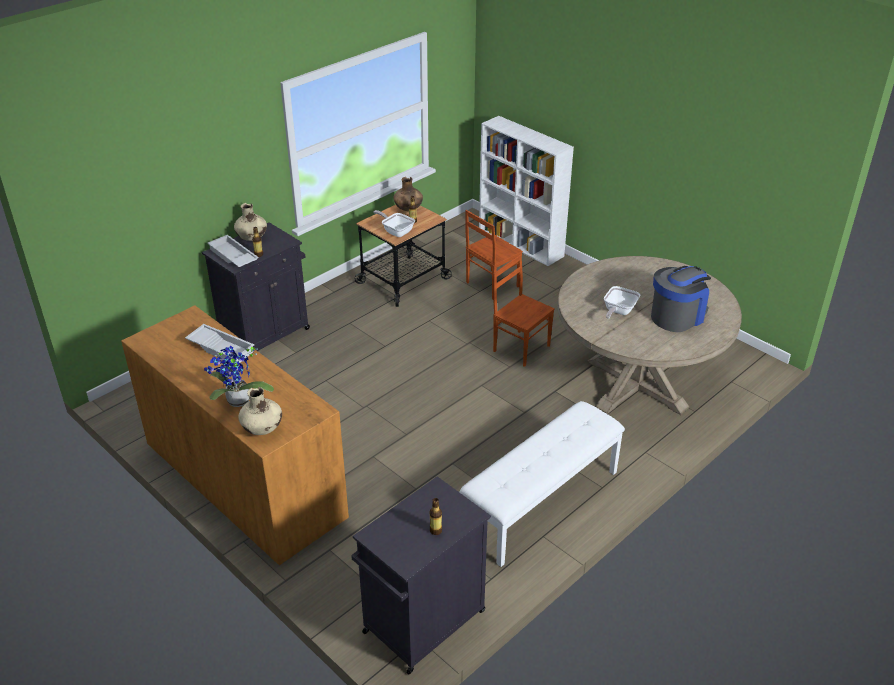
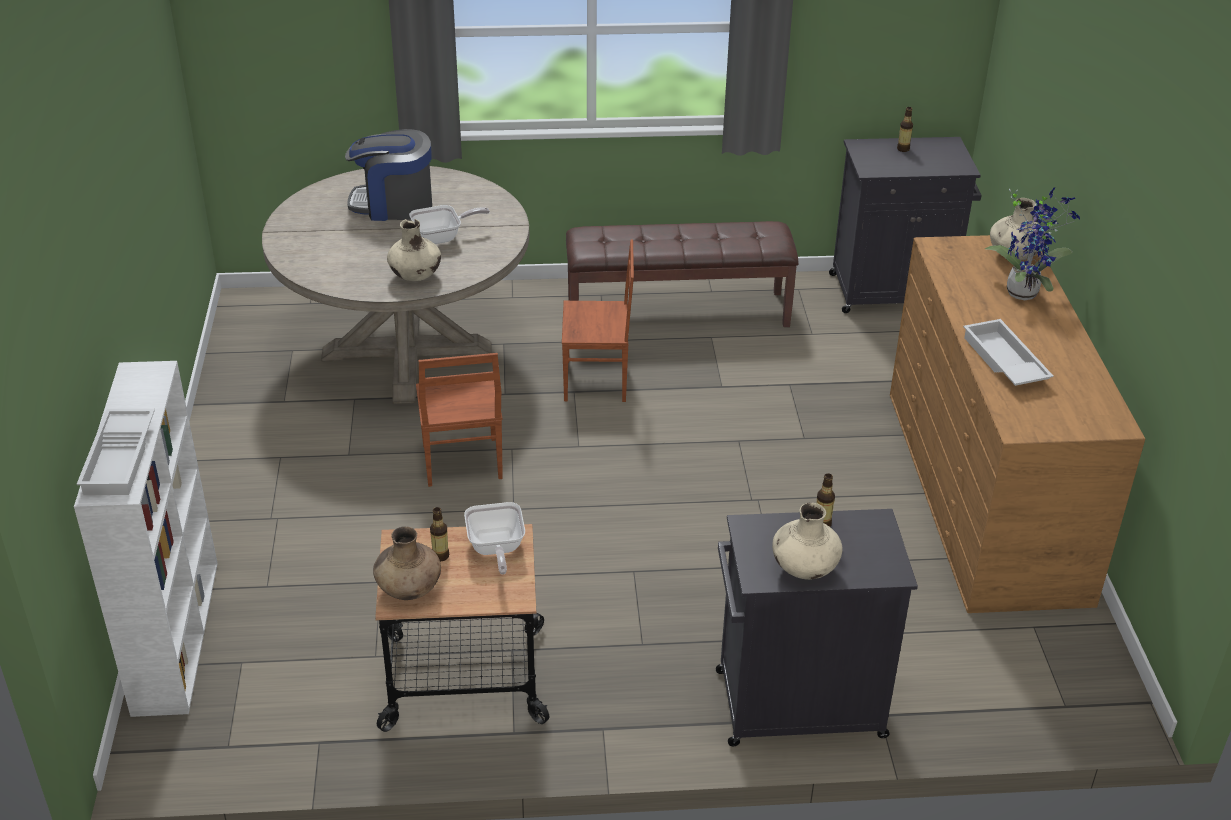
camera: 140 degrees left, 0 degrees up
(232, 256) = (870, 544): white tray -> white tray (121, 458)
(491, 284) = (347, 582): brown chair -> brown chair (597, 381)
(542, 504) = (678, 311): white bench -> brown bench
(590, 285) = (416, 276): none -> beige vase

